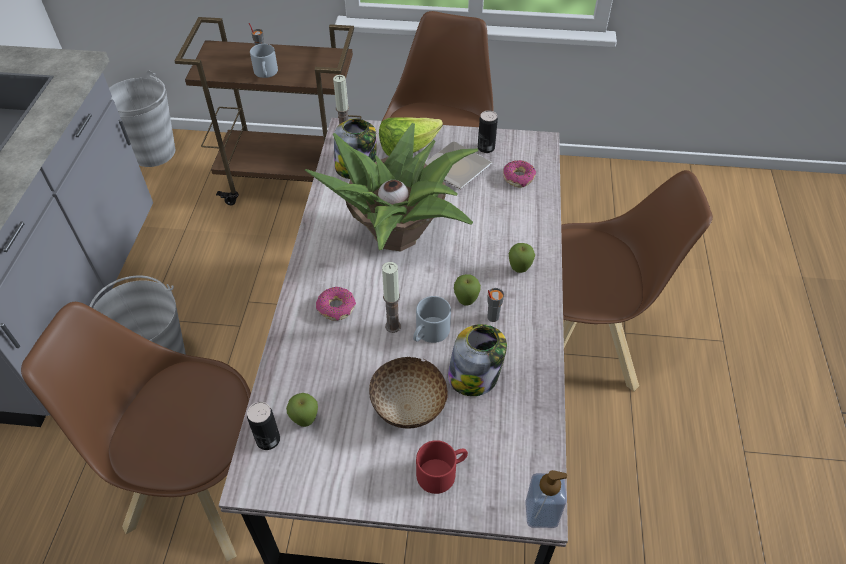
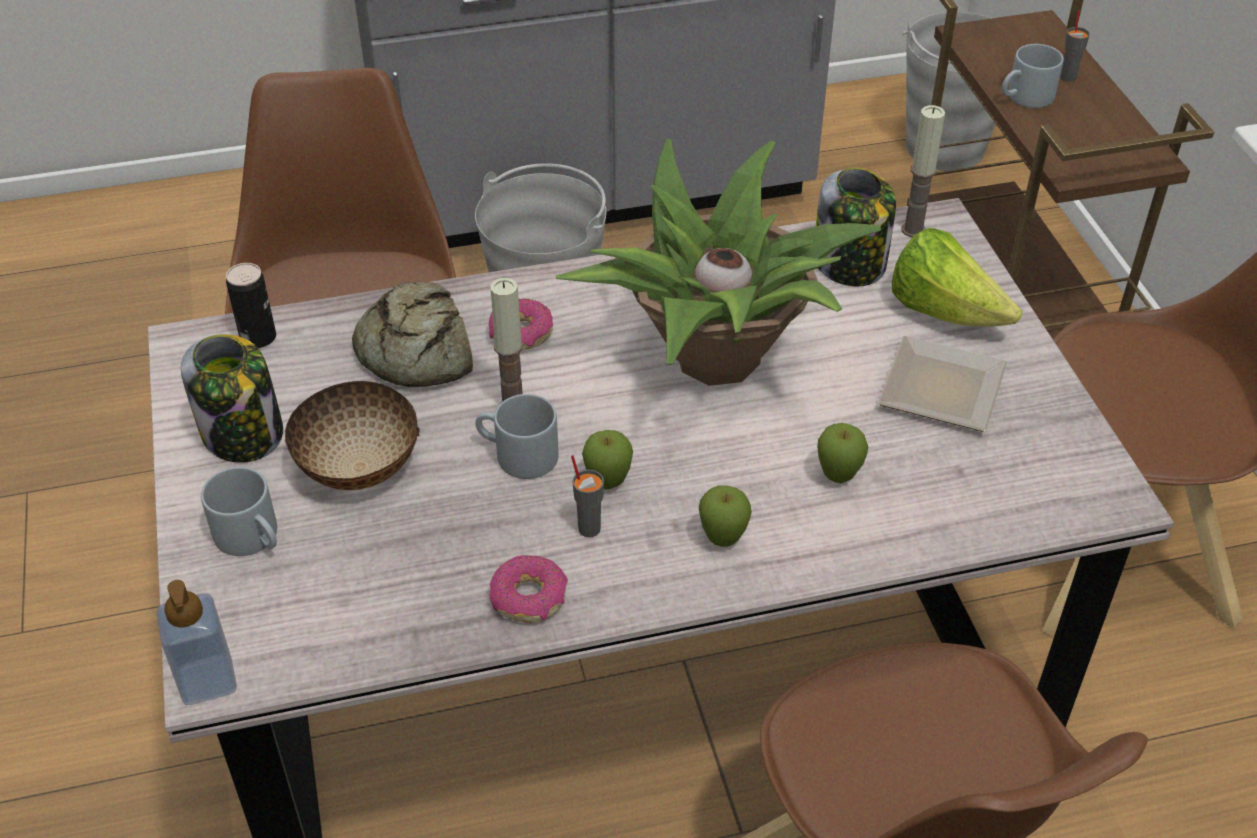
camera: 70 degrees right, 5 degrees down
(305, 421) = (299, 364): apple -> apple (838, 477)
(323, 359) = (415, 349): none -> bread
(441, 471) = (253, 537): red mug -> grey mug
(474, 376) = (449, 534): jar -> jar (243, 434)
(486, 148) = (1031, 417): can -> none
(518, 178) = (977, 486): donut -> donut (529, 598)

